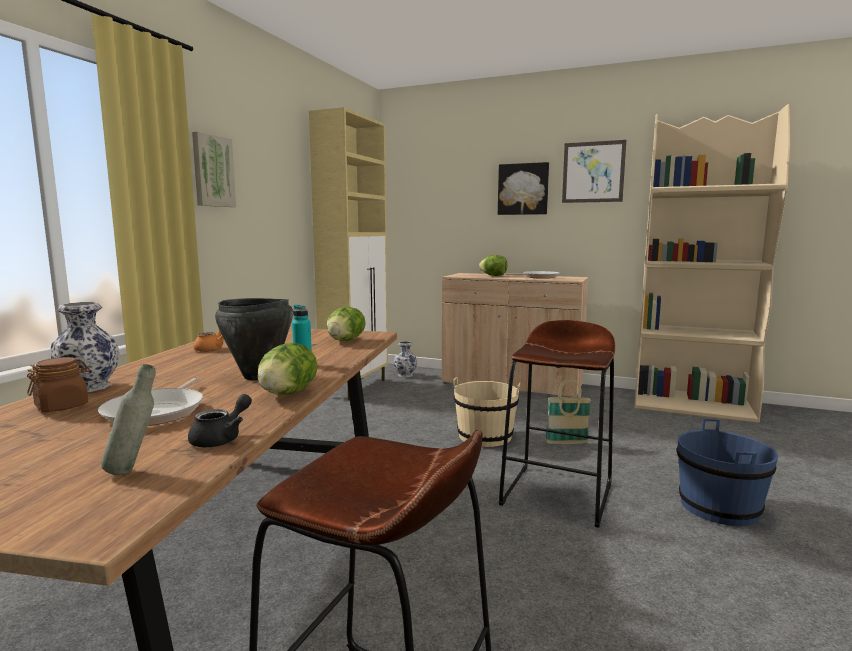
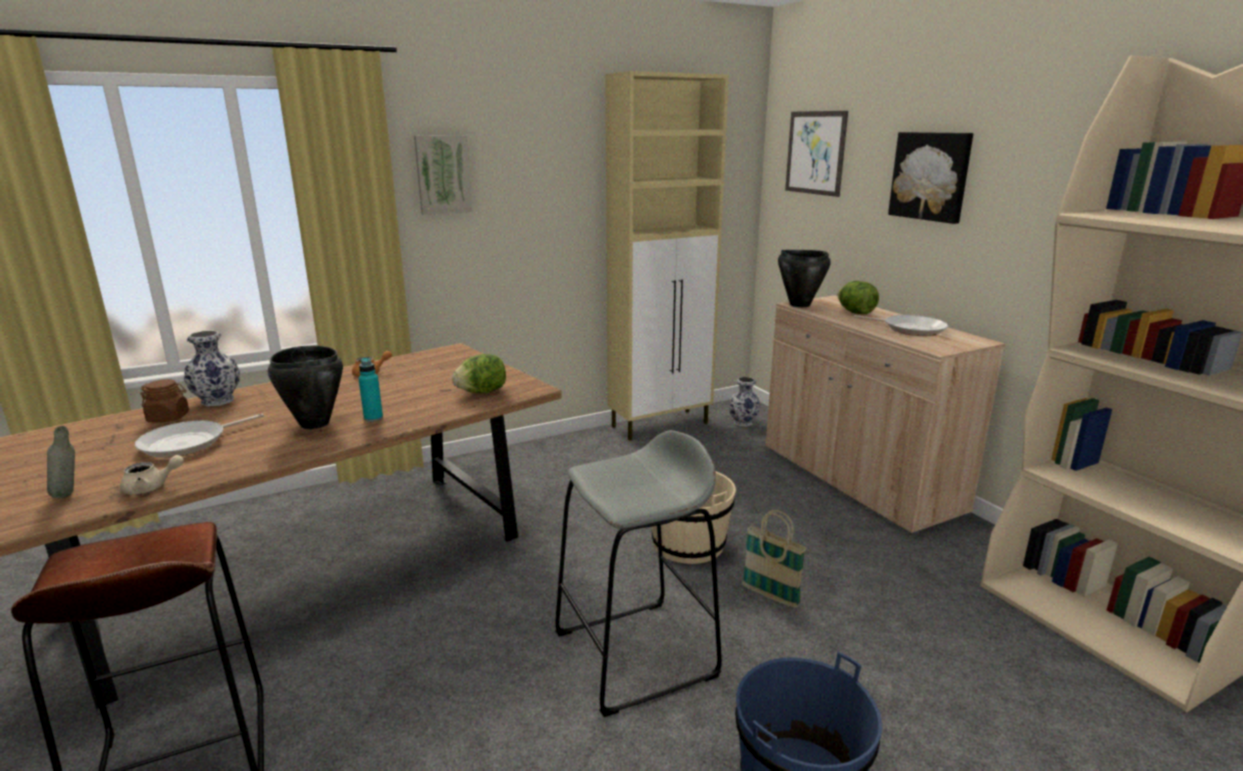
camera: 40 degrees right, 10 degrees up
(222, 439) = (151, 487): black teapot -> beige teapot
(287, 393) = (281, 453): lettuce -> none
(456, 276) = (799, 305): none -> black cooking pot
(557, 494) = (636, 654): brown stool -> grey stool
(593, 172) = (1042, 156): picture -> picture (815, 153)

